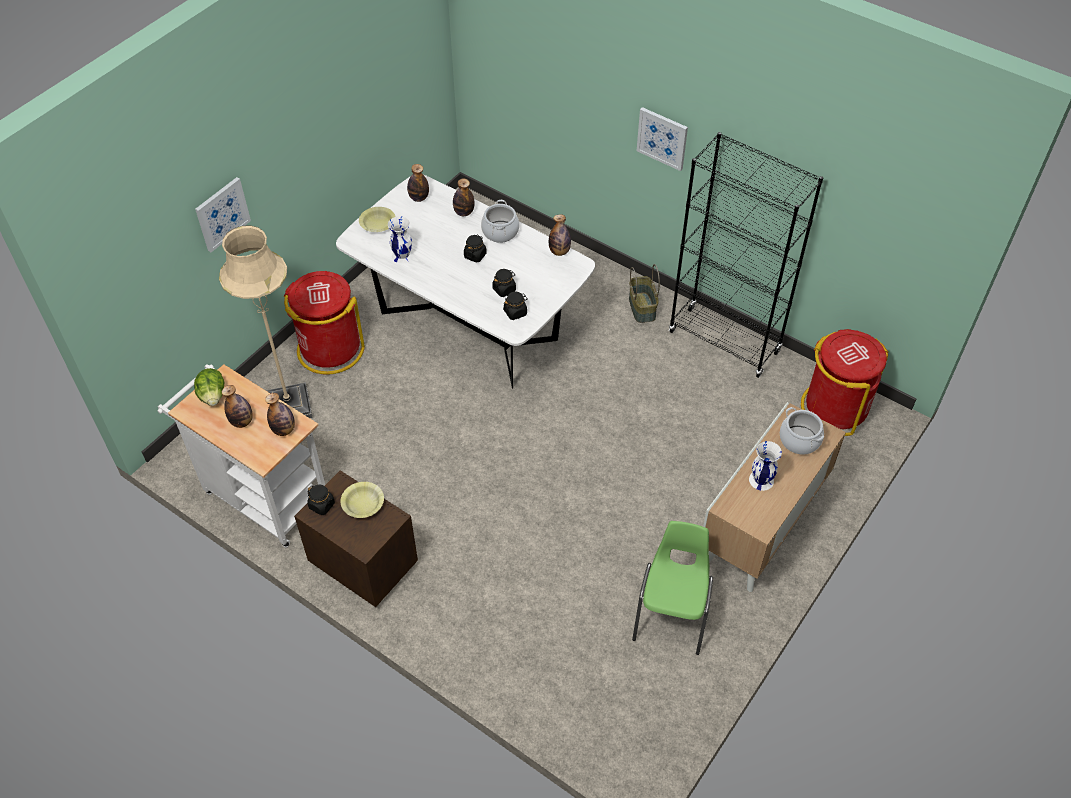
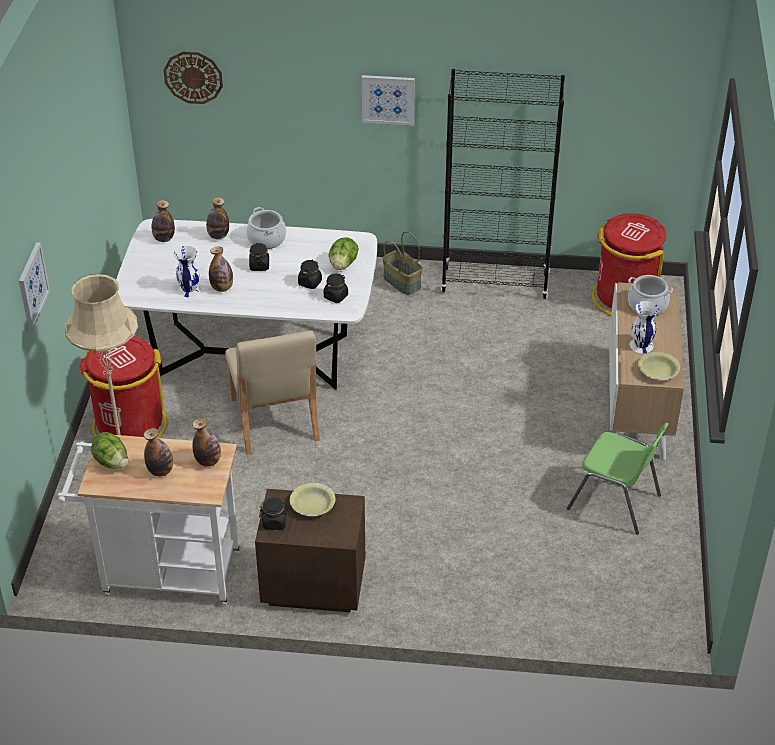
camera: 30 degrees left, 10 degrees down
(377, 224) = (142, 273): yellow bowl -> yellow bowl (657, 371)
(442, 395) = (274, 420): none -> beige chair
(503, 56) = (193, 77): none -> wall clock
(545, 283) = (343, 265): none -> lettuce
(559, 251) = (334, 236): bottle -> bottle (222, 288)
(672, 613) = (615, 502): green chair -> green chair turned 135 degrees clockwise

